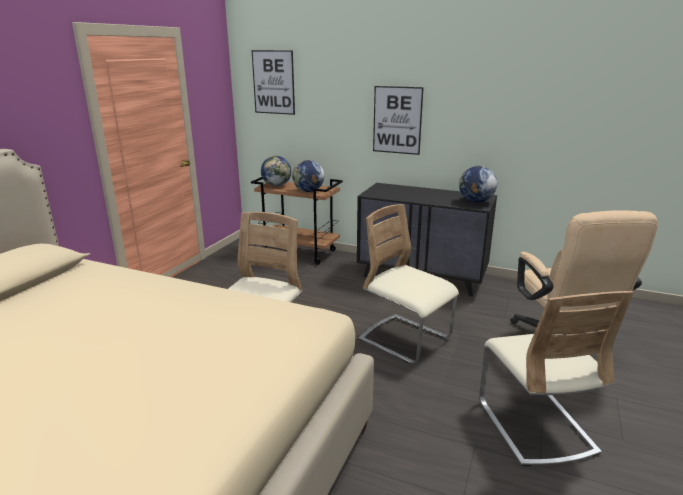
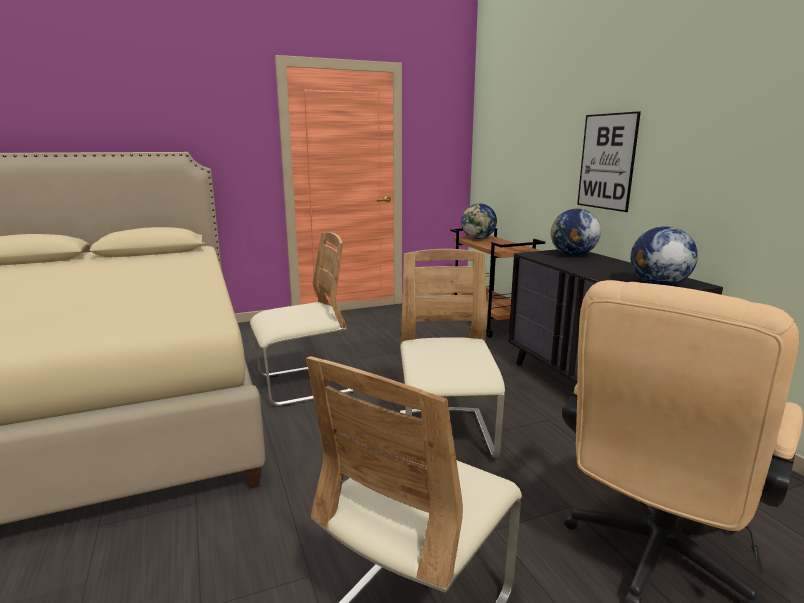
camera: 45 degrees right, 5 degrees down
(273, 82) = (501, 121): picture -> none
(308, 191) = (496, 247): globe -> globe (572, 255)

